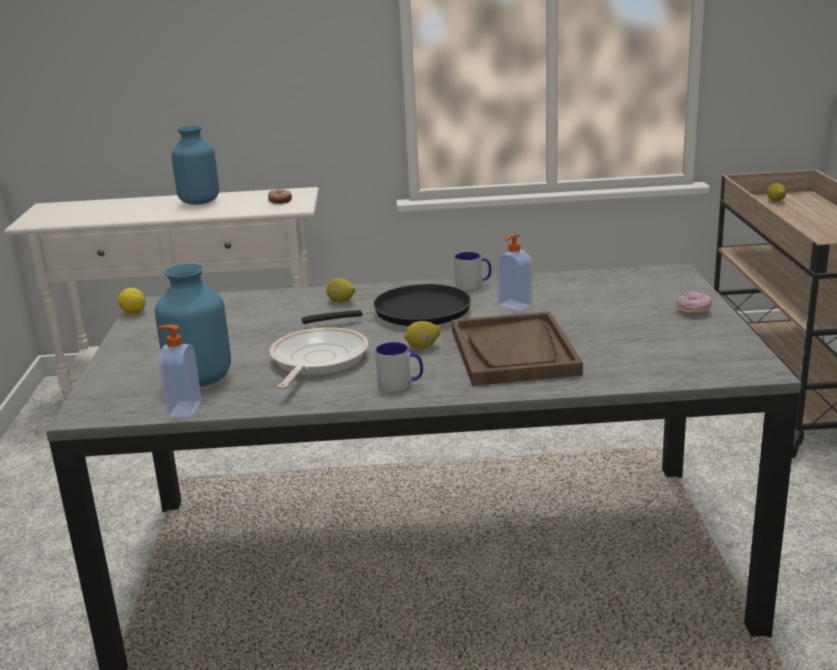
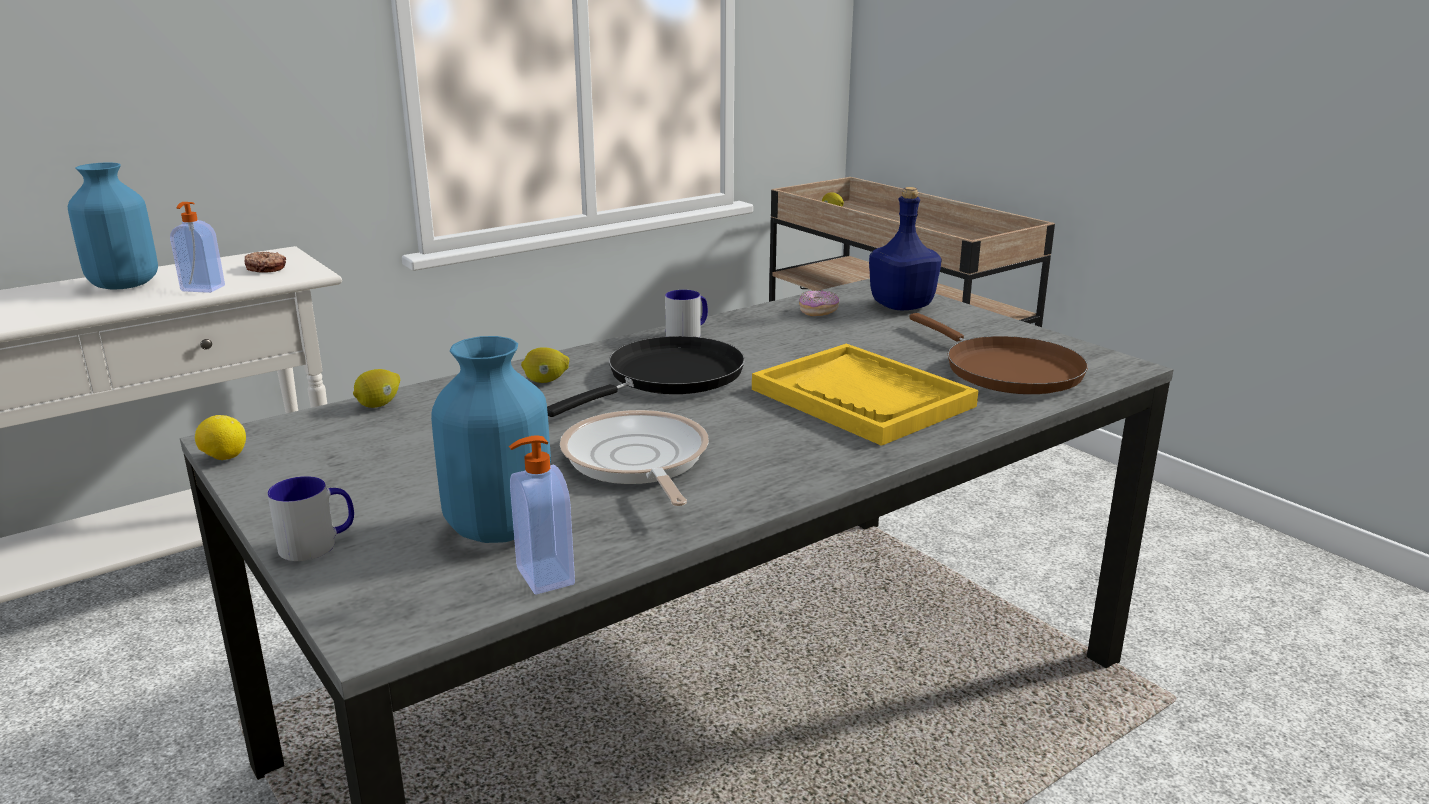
camera: 35 degrees left, 0 degrees up
(400, 385) = (797, 465): mug -> mug (318, 544)
(423, 347) = (747, 414): lemon -> lemon (379, 405)
(514, 306) = (775, 348): soap dispenser -> soap dispenser (202, 289)
(514, 352) = (862, 398): brown tray -> yellow tray
(654, 354) = (1006, 370): none -> brown frying pan
(661, 291) = (900, 306): none -> blue bottle
(693, 311) = (965, 320): donut -> donut (818, 312)

